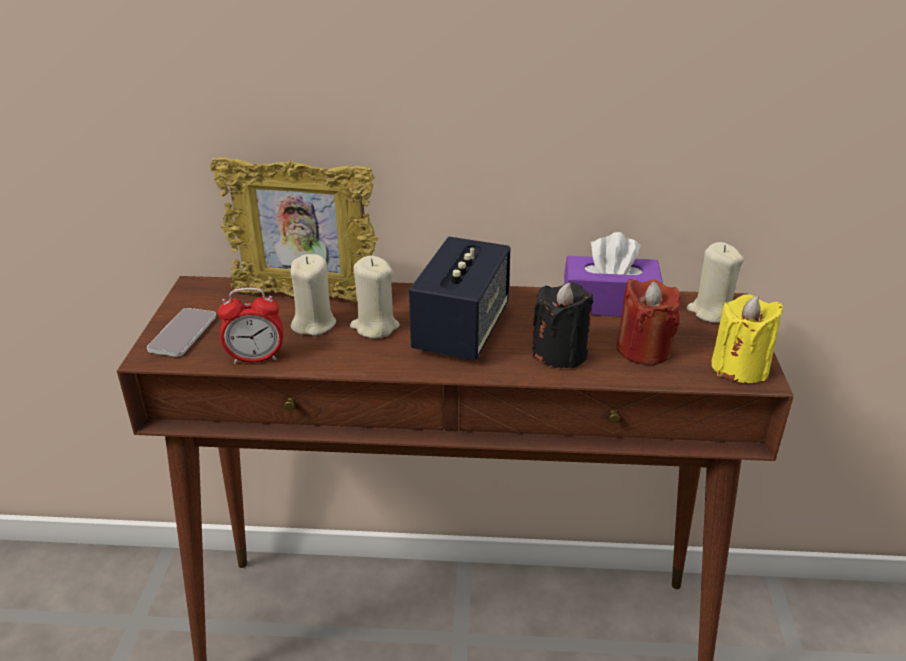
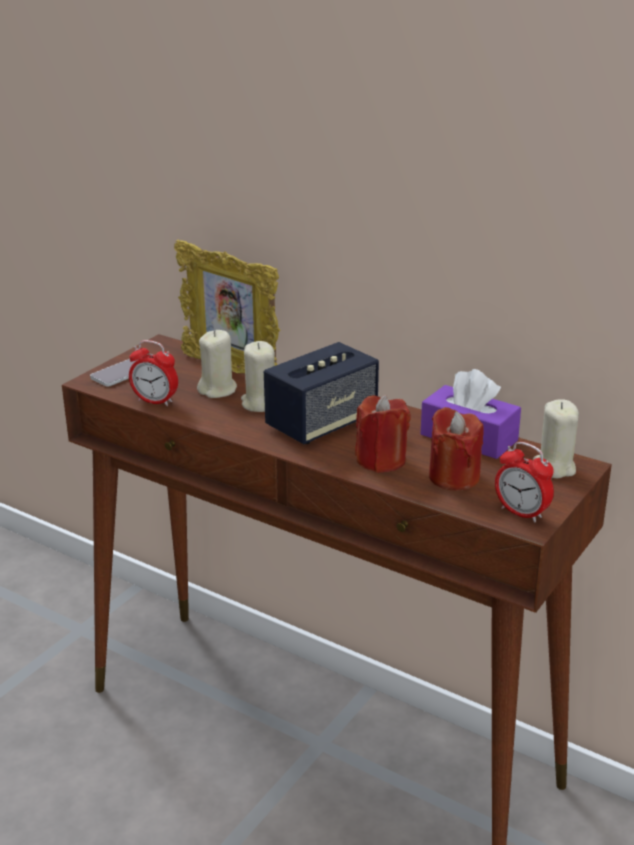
camera: 30 degrees right, 5 degrees down
(560, 353) = (381, 460): black candle -> red candle
(739, 367) = (521, 513): yellow candle -> alarm clock

